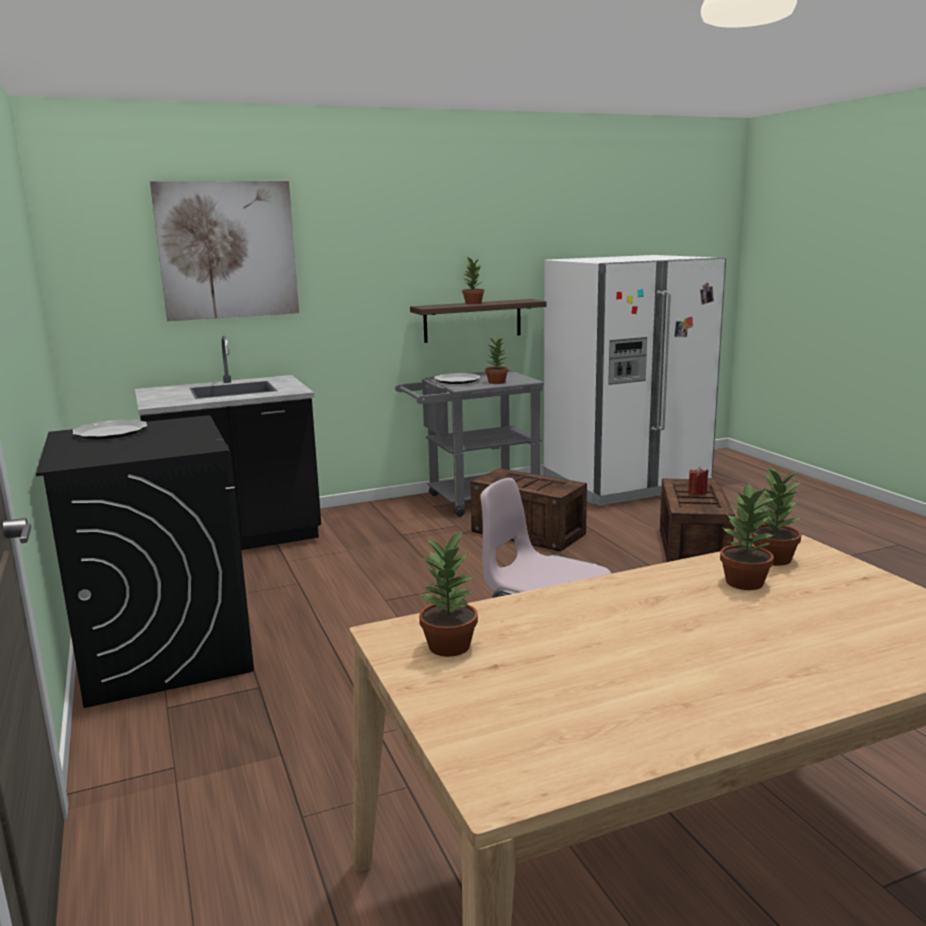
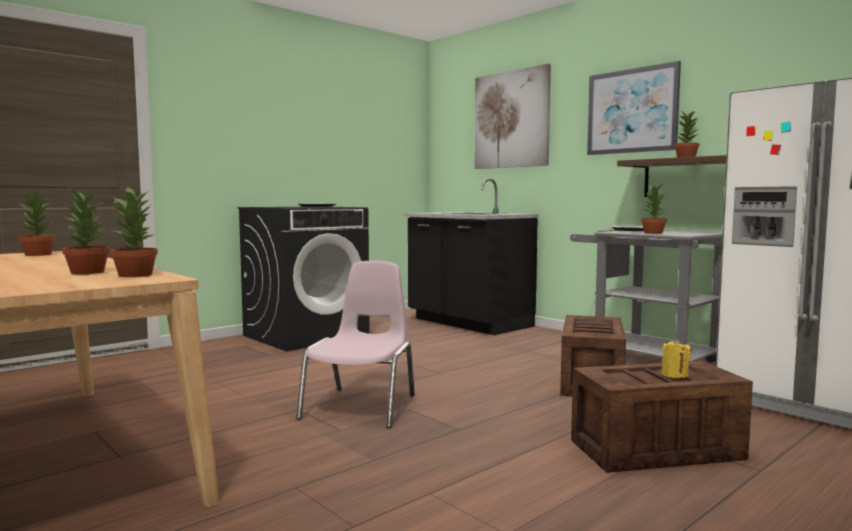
camera: 70 degrees right, 10 degrees down
(403, 251) = (632, 111): none -> picture
(697, 492) = (674, 375): red candle -> yellow candle

